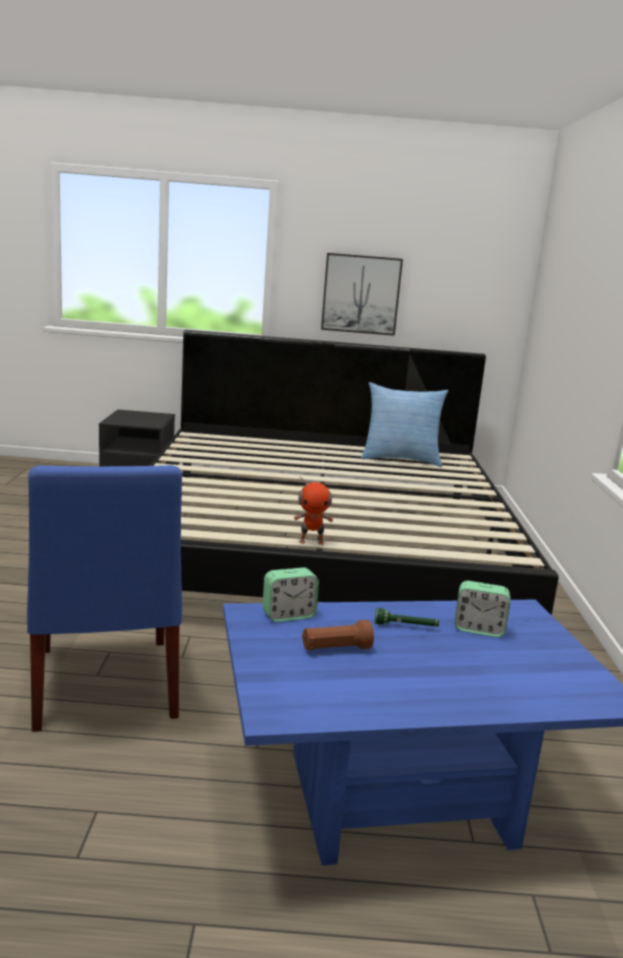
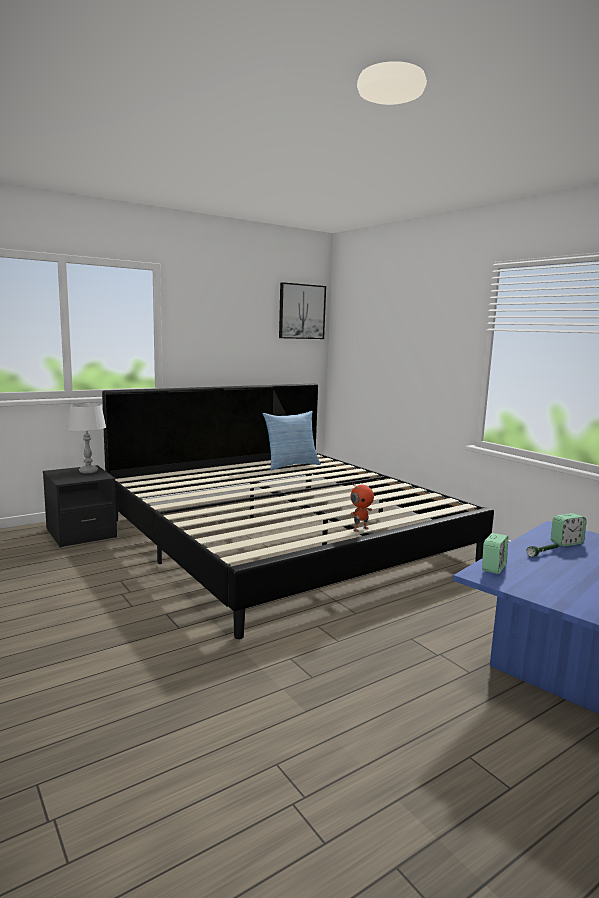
camera: 35 degrees left, 5 degrees down
(104, 687) = (331, 682): blue chair -> none
(152, 418) = (88, 471): none -> grey table lamp
(335, 649) = (550, 576): brown flashlight -> none
(361, 294) = (226, 349): picture -> picture (301, 311)

